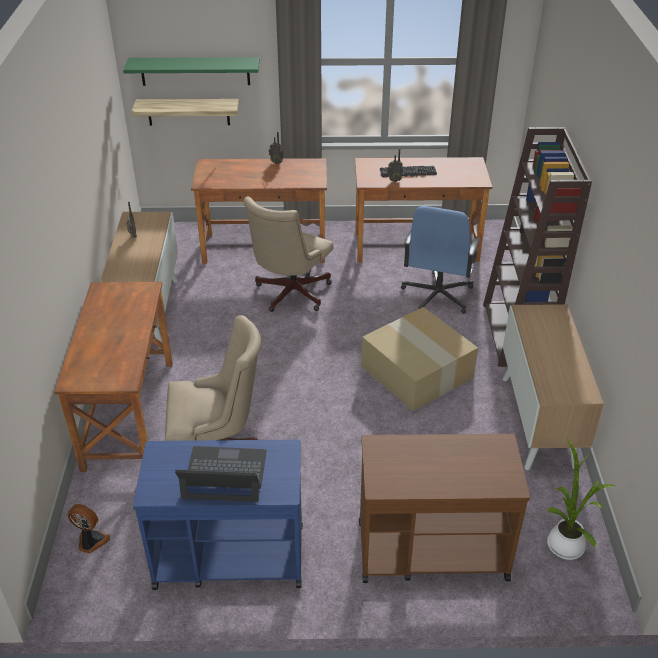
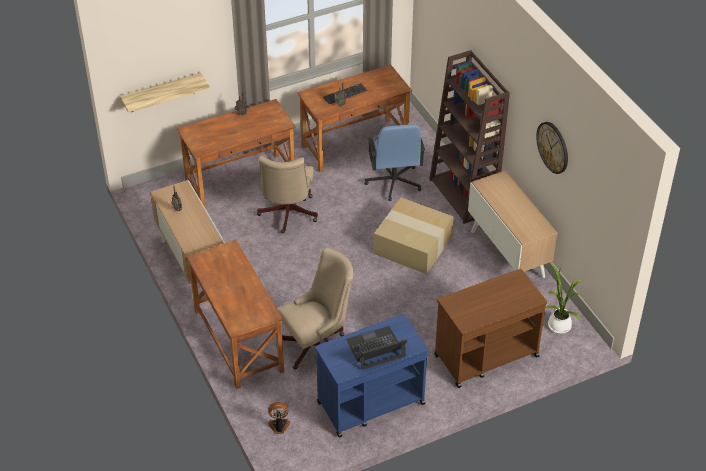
camera: 25 degrees left, 5 degrees up
(195, 71) = (166, 62): green shelf -> none
(625, 264) = (553, 147): none -> wall clock

